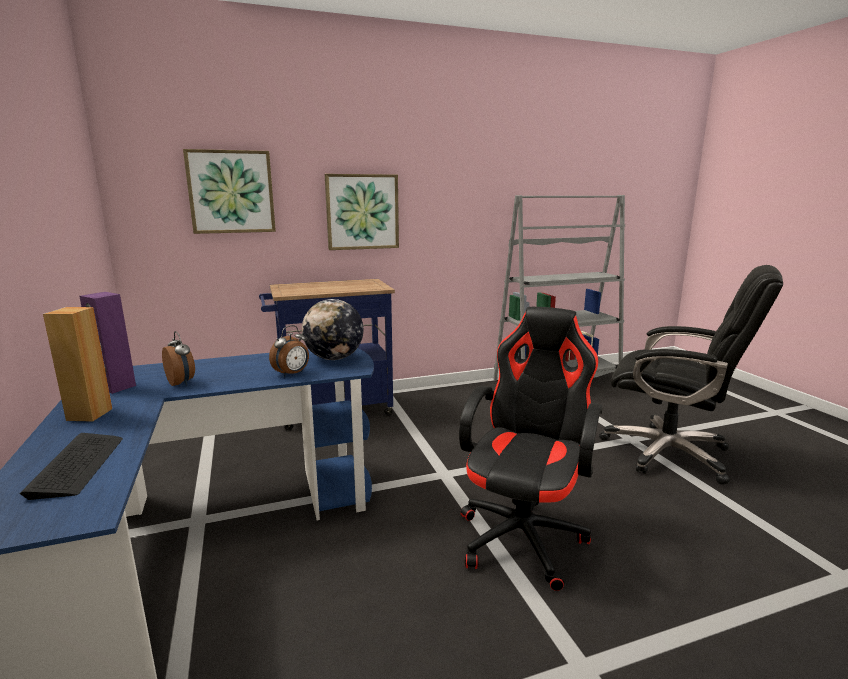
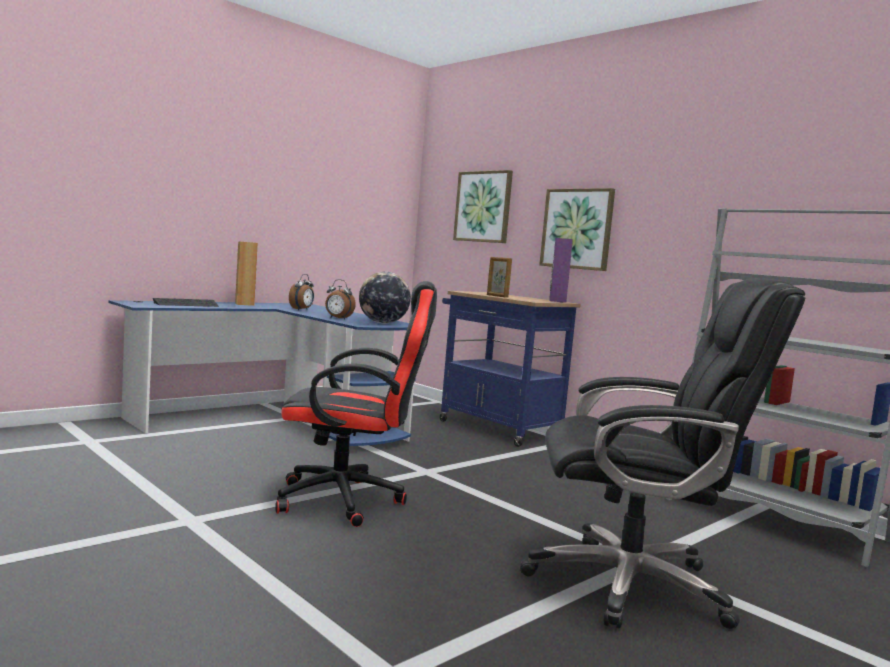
camera: 65 degrees right, 10 degrees down
(116, 387) = (285, 305): purple speaker -> purple speaker (557, 301)
(335, 290) = (497, 296): none -> picture frame
(669, 453) = (631, 586): black office chair -> black office chair turned 90 degrees counterclockwise

